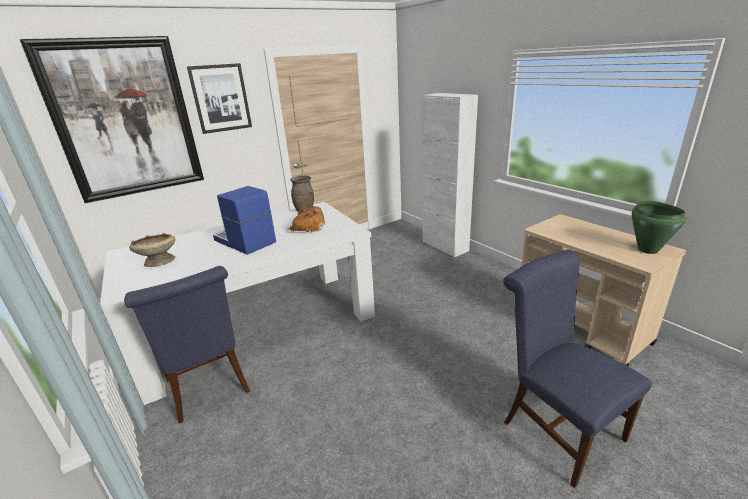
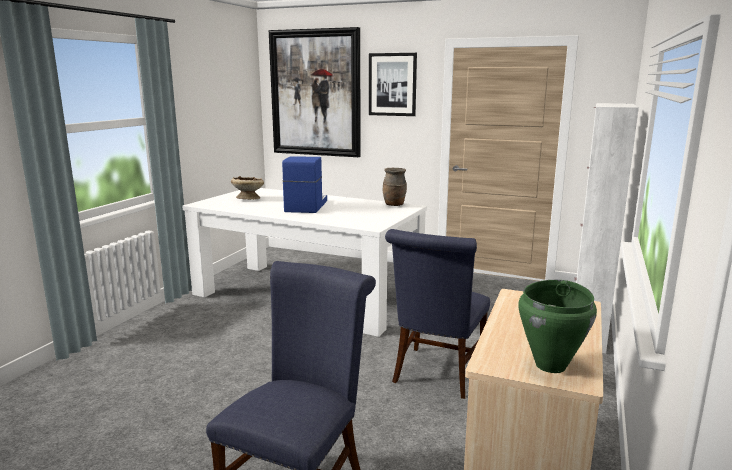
camera: 55 degrees right, 10 degrees down
(210, 388) = (222, 307): blue chair -> blue chair (437, 375)
(307, 227) = (359, 213): bread -> none

